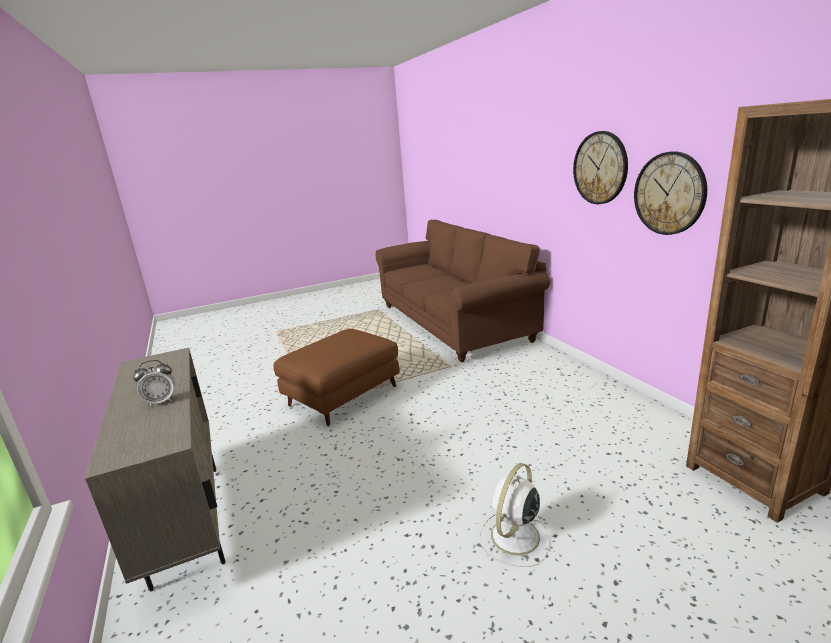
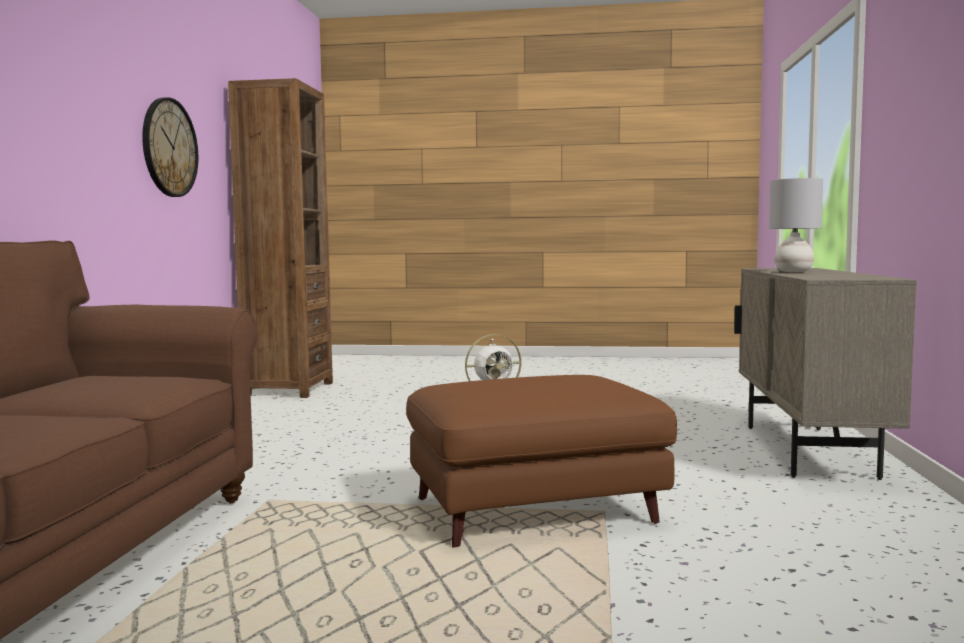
camera: 150 degrees left, 15 degrees down
(161, 401) = (793, 271): alarm clock -> grey table lamp
(600, 168) = (97, 100): wall clock -> none

